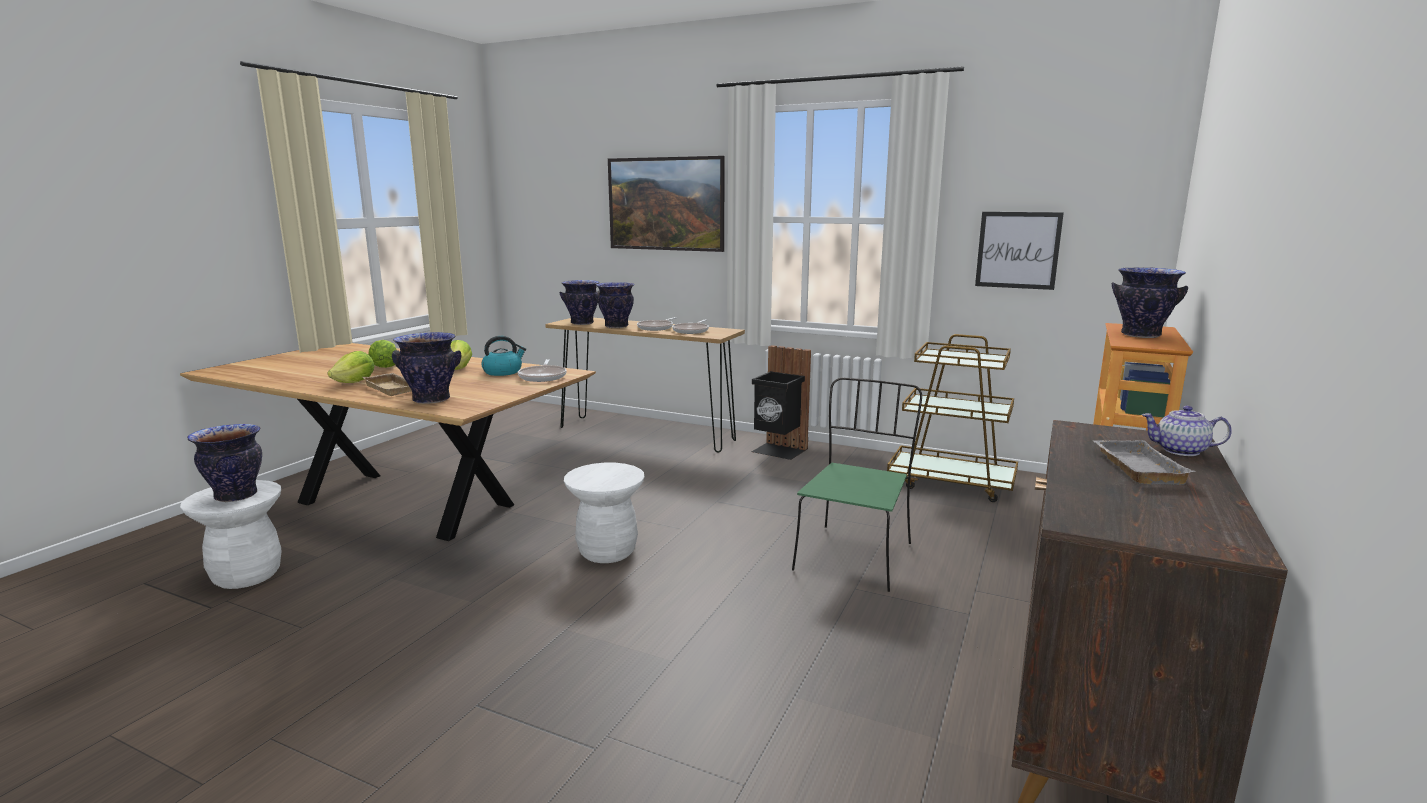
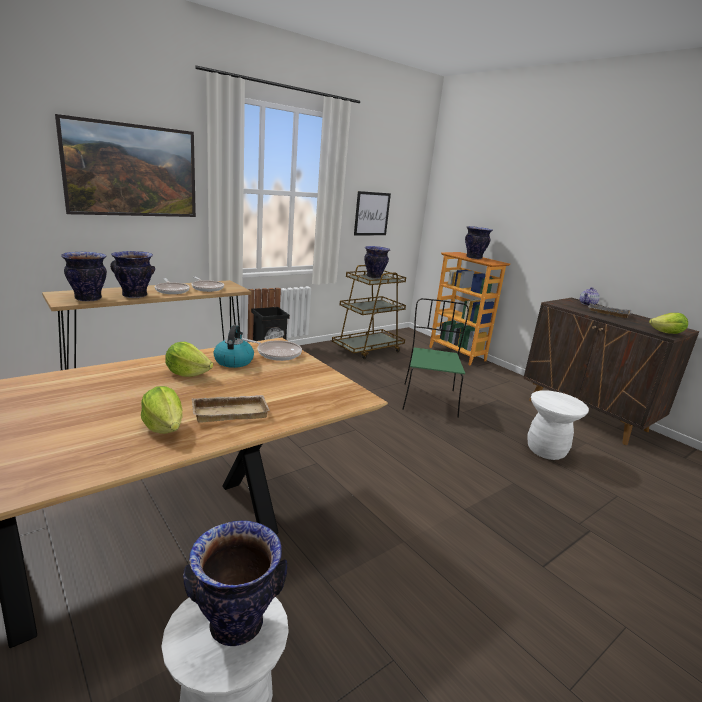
camera: 65 degrees left, 5 degrees up
(385, 367) = (103, 402): lettuce -> lettuce (667, 333)
(431, 400) = (305, 403): vase -> vase (374, 277)
(607, 552) = (366, 464): white stool -> white stool (546, 450)
(854, 555) = (429, 399): green chair -> green chair turned 45 degrees clockwise

